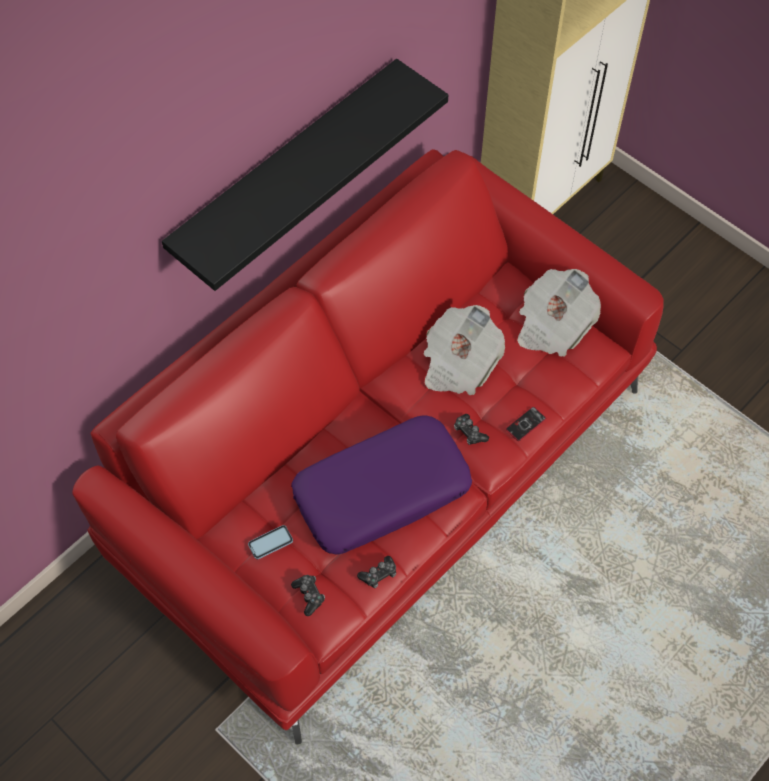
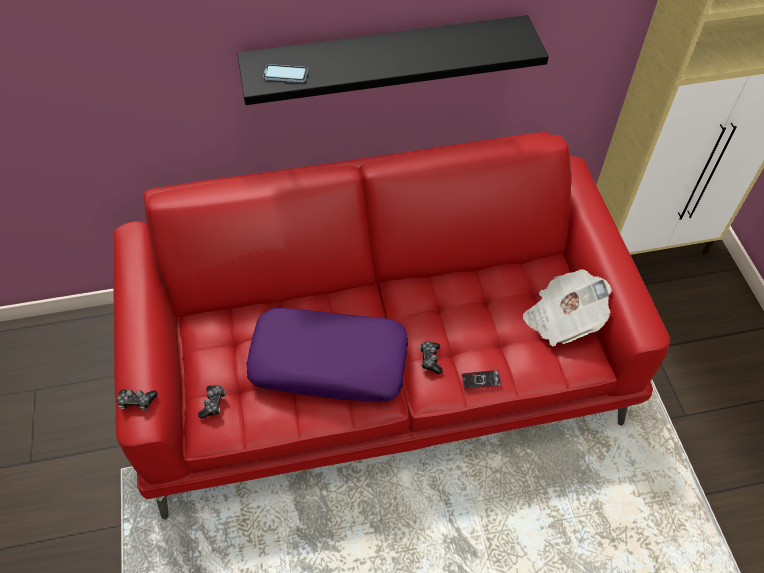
camera: 35 degrees right, 5 degrees down
(270, 542) = (220, 348): phone -> phone (285, 74)
(379, 575) = (275, 422): game controller -> game controller (137, 401)
(459, 363) = (463, 305): newspaper -> none

